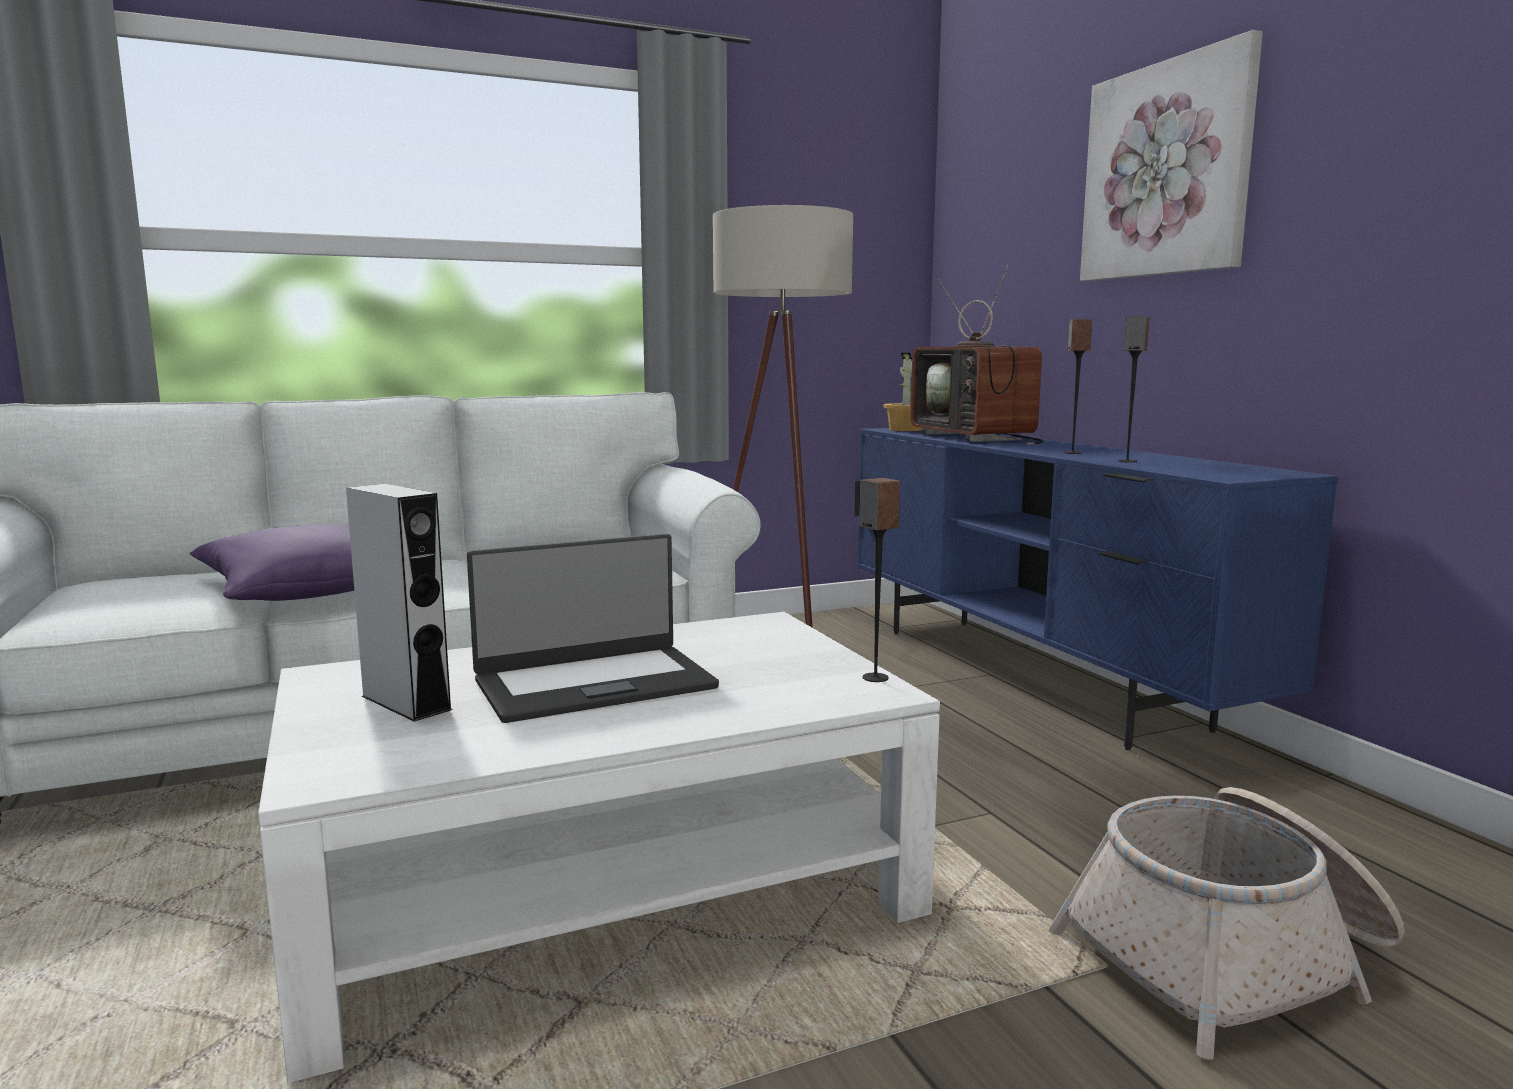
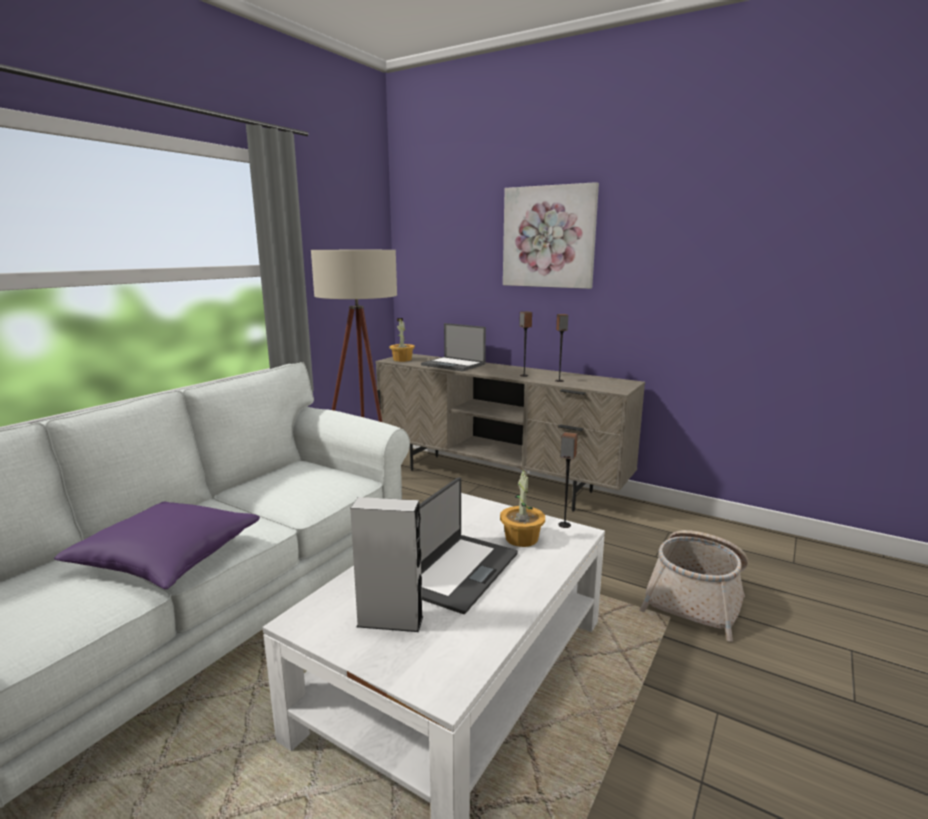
camera: 35 degrees left, 5 degrees up
(764, 675) = (521, 538): none -> potted plant
(977, 438) = (454, 365): television -> laptop
(1032, 676) = (498, 481): blue tv stand -> beige tv stand

